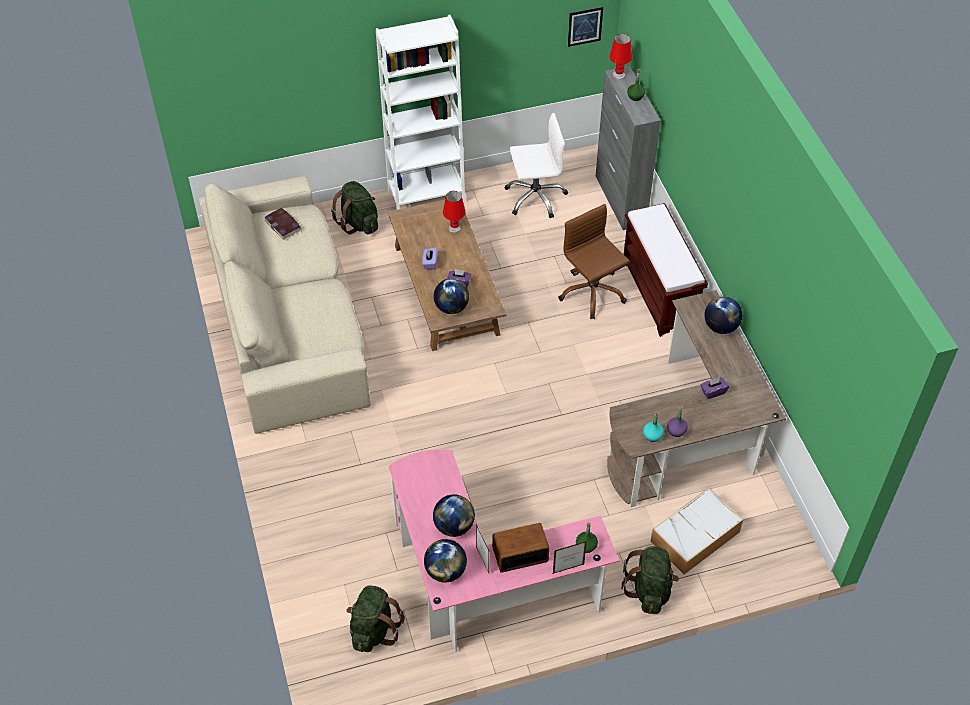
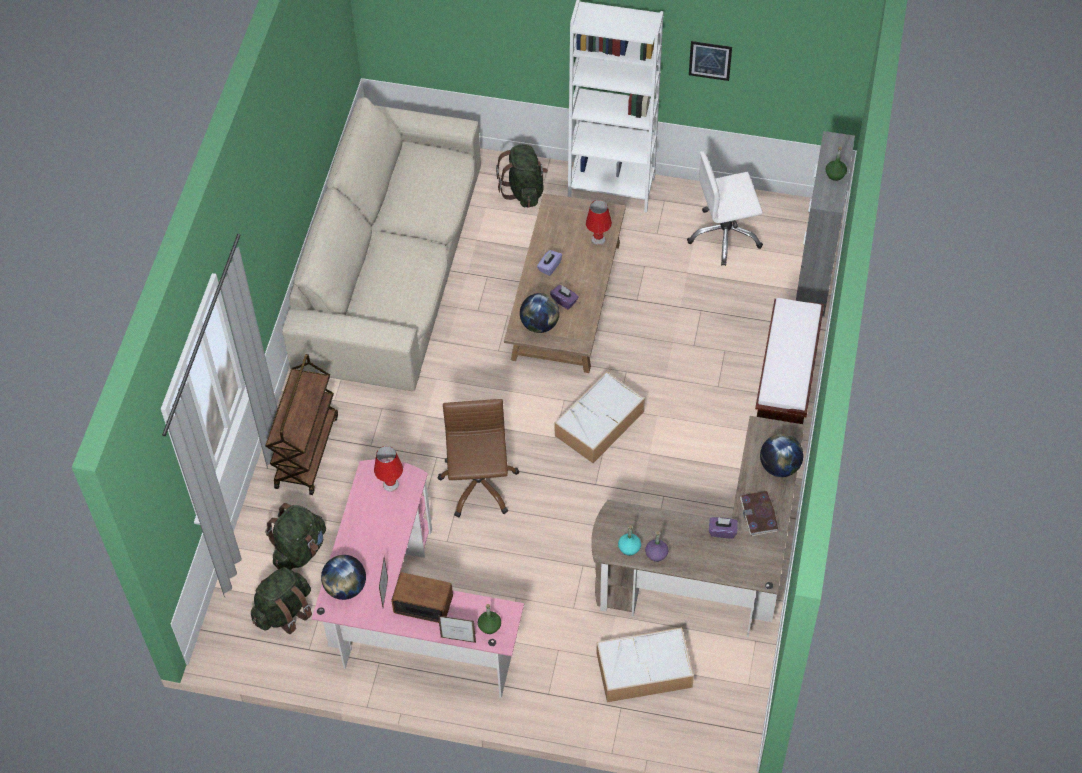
camera: 30 degrees right, 5 degrees up
(283, 225) = (425, 166): book -> book (759, 515)
(308, 491) = (306, 451): none -> brown cart
(454, 526) = (381, 548): globe -> none
(534, 369) = (599, 424): none -> storage box
(535, 197) = (725, 236): white office chair -> white office chair turned 150 degrees clockwise
(585, 26) = (826, 72): picture -> picture (710, 60)
(591, 293) = (713, 368): brown office chair -> brown office chair (478, 485)
(619, 75) = (835, 142): red table lamp -> red table lamp (391, 484)
(649, 590) = (562, 701): green backpack -> green backpack (300, 550)

